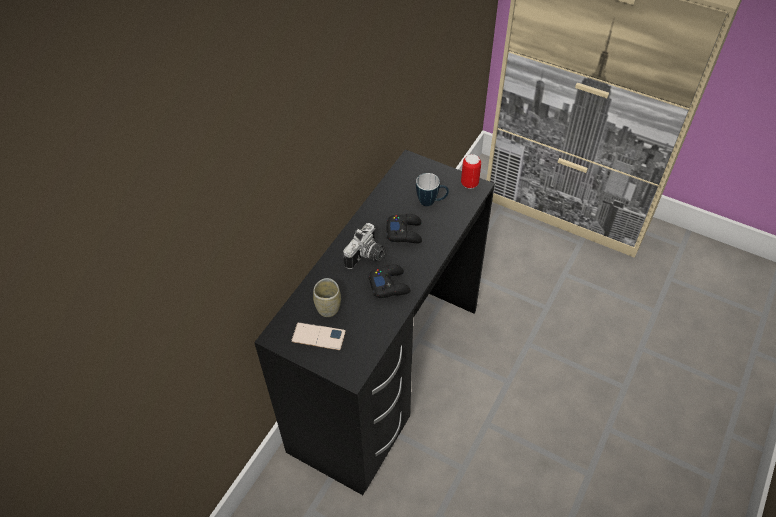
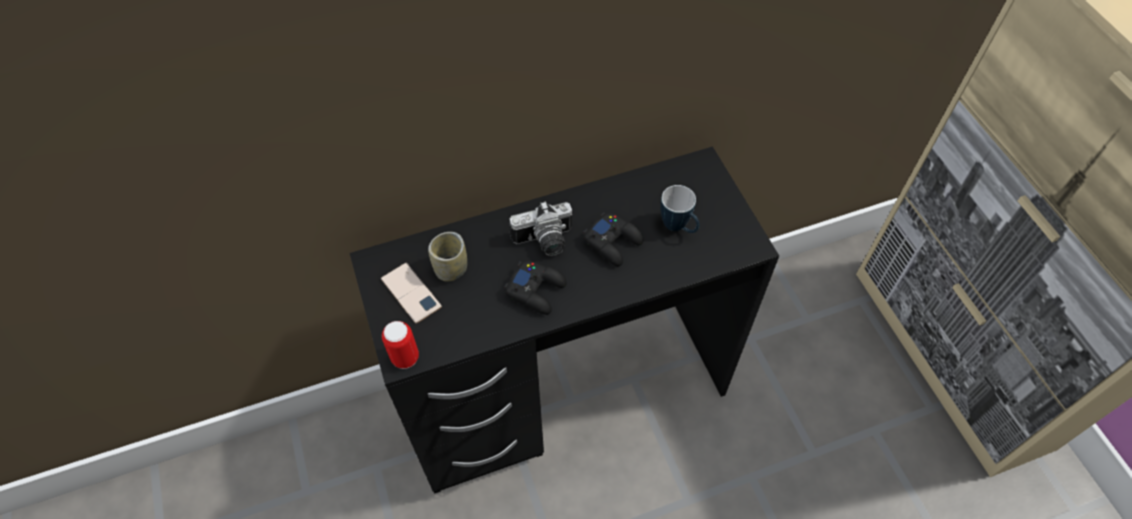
camera: 40 degrees right, 5 degrees up
(469, 183) = (747, 235): can -> can (405, 357)

